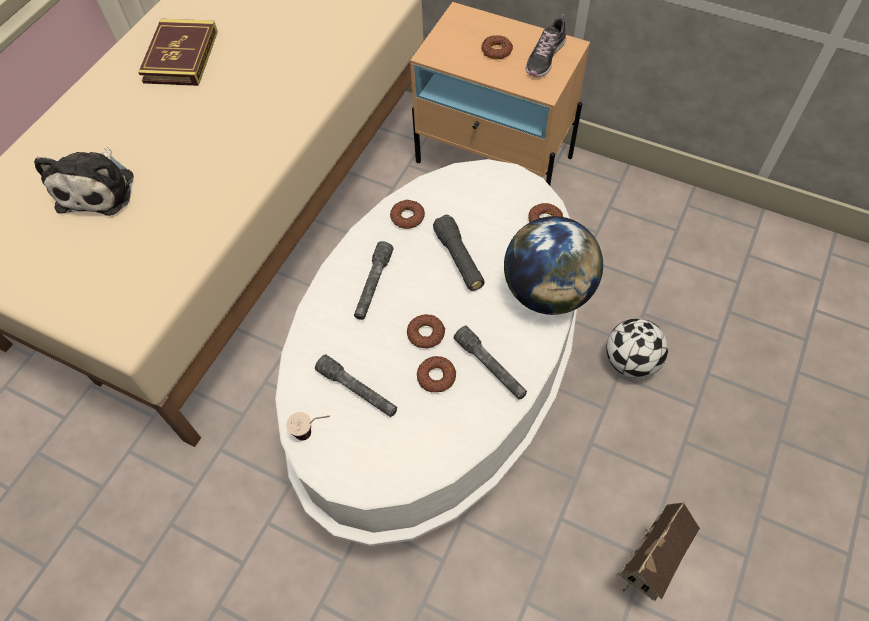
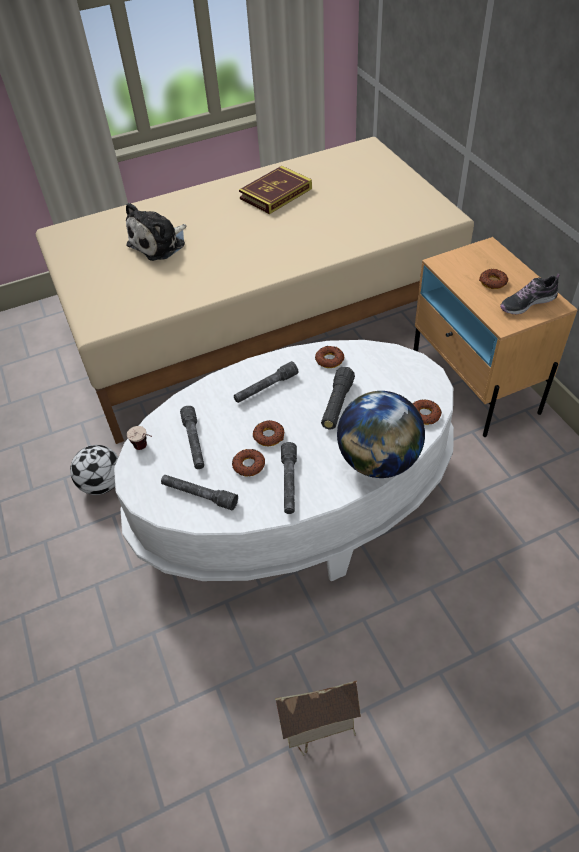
camera: 40 degrees right, 10 degrees down
(418, 441) = (199, 495): none -> grey flashlight
(631, 361) = (450, 585): football -> football (103, 484)

